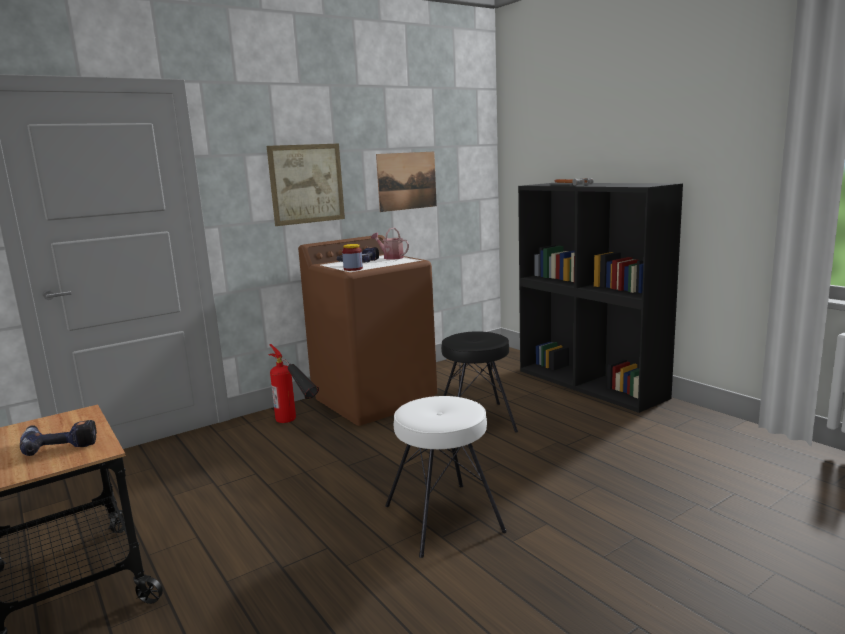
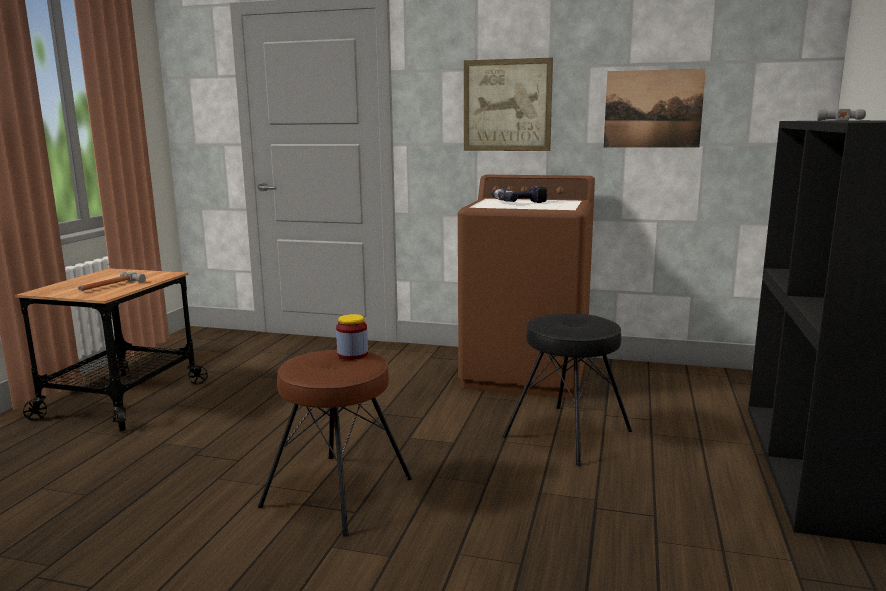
camera: 50 degrees right, 0 degrees up
(61, 444) = (109, 286): power drill -> hammer
(296, 424) = (425, 365): fire extinguisher -> none
(353, 269) = (483, 205): jar -> jar (352, 354)
(391, 257) = (565, 203): watering can -> none
(444, 517) = (339, 492): white stool -> brown stool

